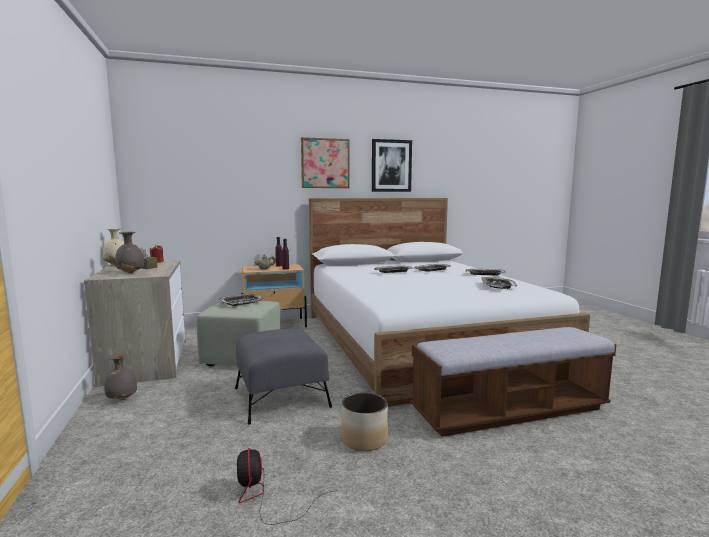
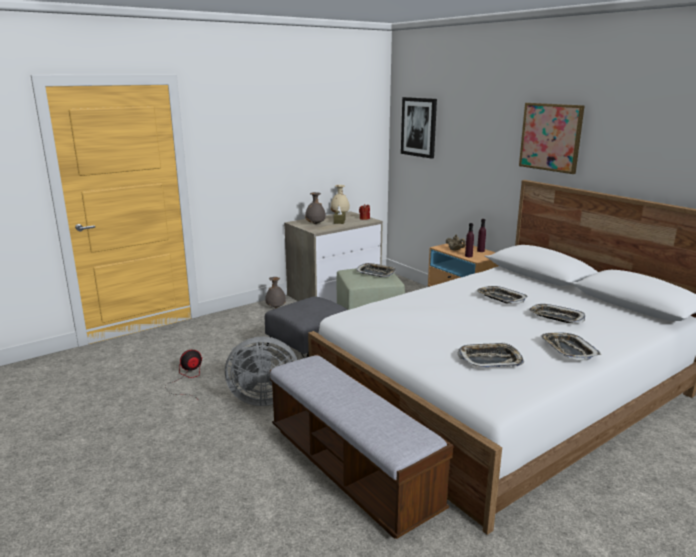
camera: 70 degrees right, 10 degrees up
(364, 439) = (261, 398): planter -> grey fan
(391, 166) = (643, 148): picture -> picture (419, 127)

